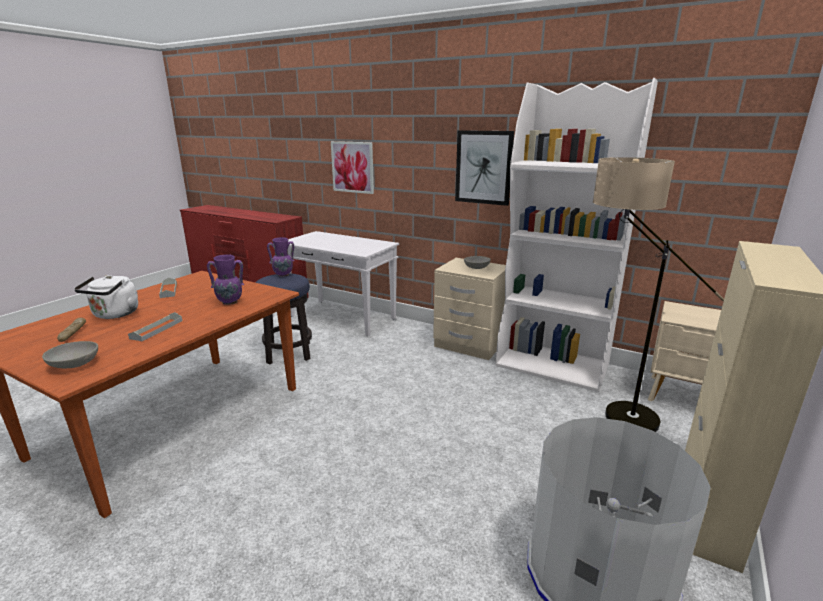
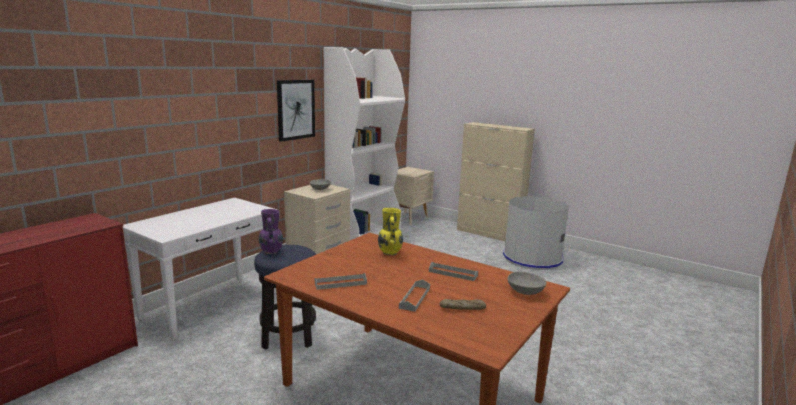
camera: 85 degrees left, 5 degrees down
(114, 315) = (415, 298): white kettle -> grey tray
(230, 302) = (390, 253): purple vase -> yellow vase
(352, 167) = (171, 128): picture -> none
(610, 417) = (425, 235): floor lamp -> none

